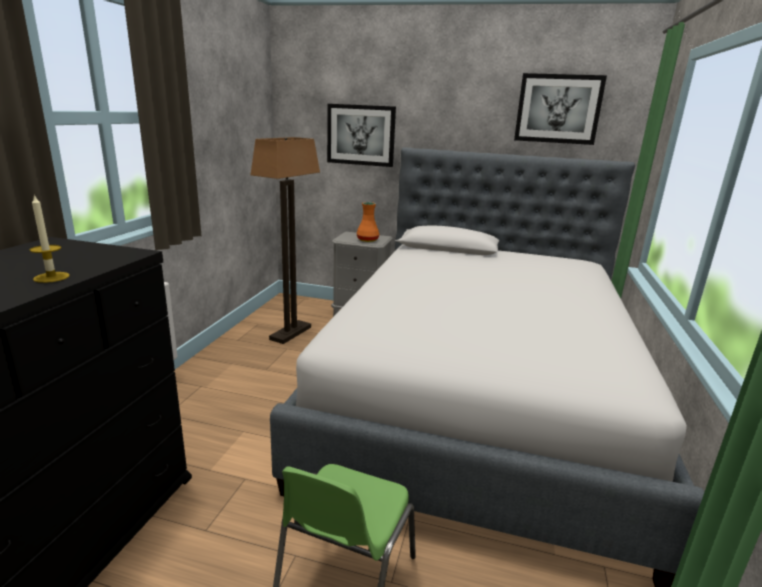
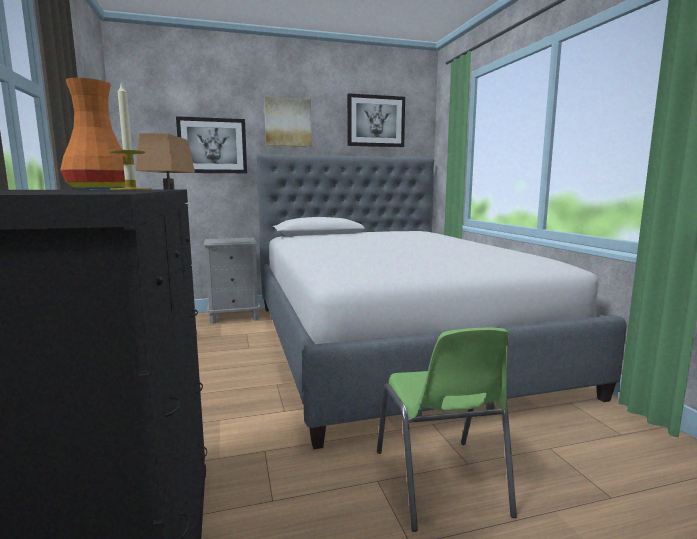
camera: 30 degrees left, 10 degrees down
(367, 240) = (237, 240): orange vase -> orange vase (97, 189)
(443, 110) = (288, 122): none -> picture

